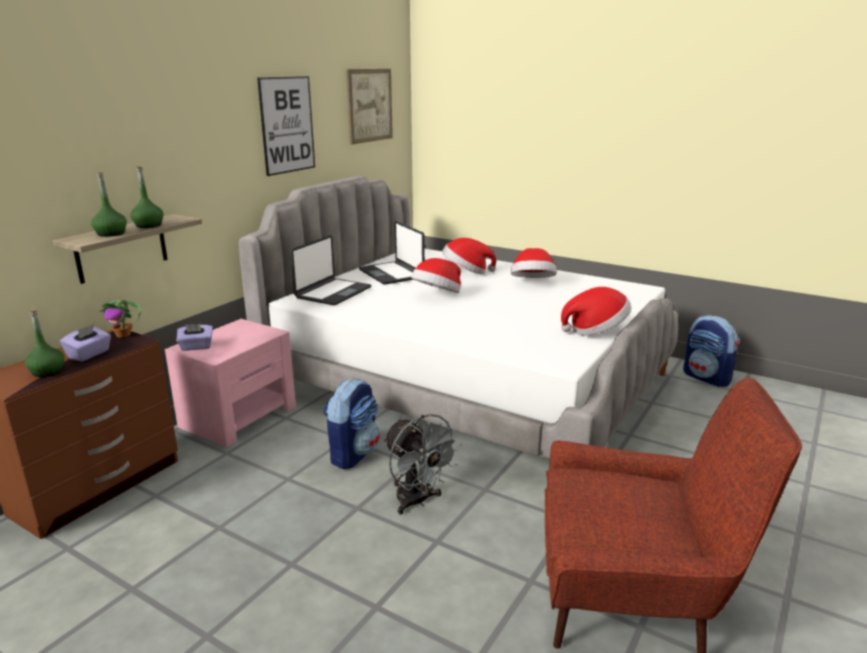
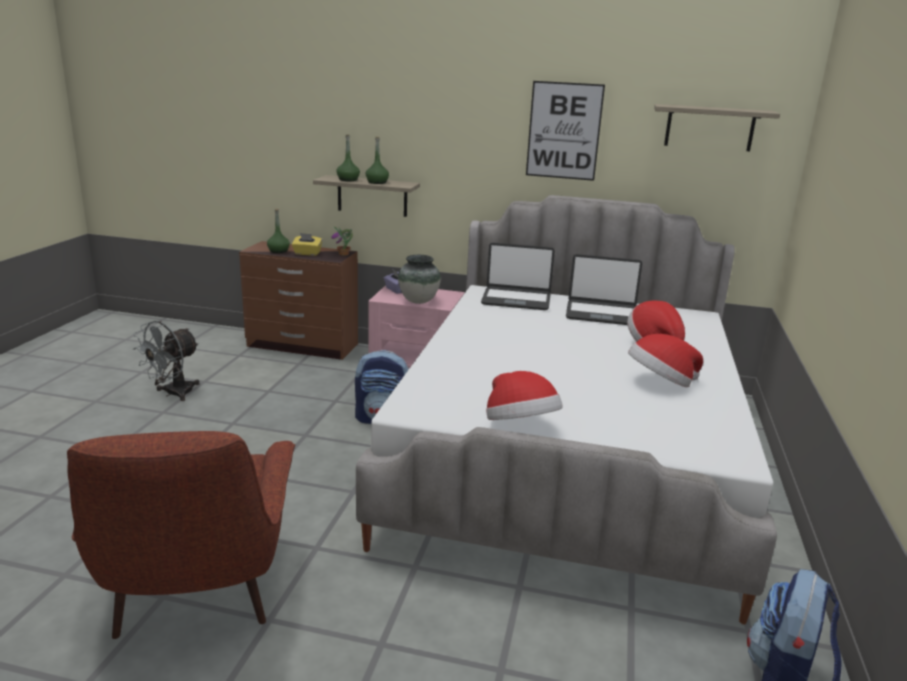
camera: 70 degrees right, 0 degrees up
(89, 354) = (307, 253): purple tissue box -> yellow tissue box
(246, 341) = (418, 301): none -> vase
(369, 105) = (709, 128): picture -> shelf
(392, 274) = (601, 314): laptop -> laptop turned 120 degrees counterclockwise
(417, 501) = (322, 460): grey fan -> grey fan (173, 394)
(437, 295) = (555, 339): hat -> none

